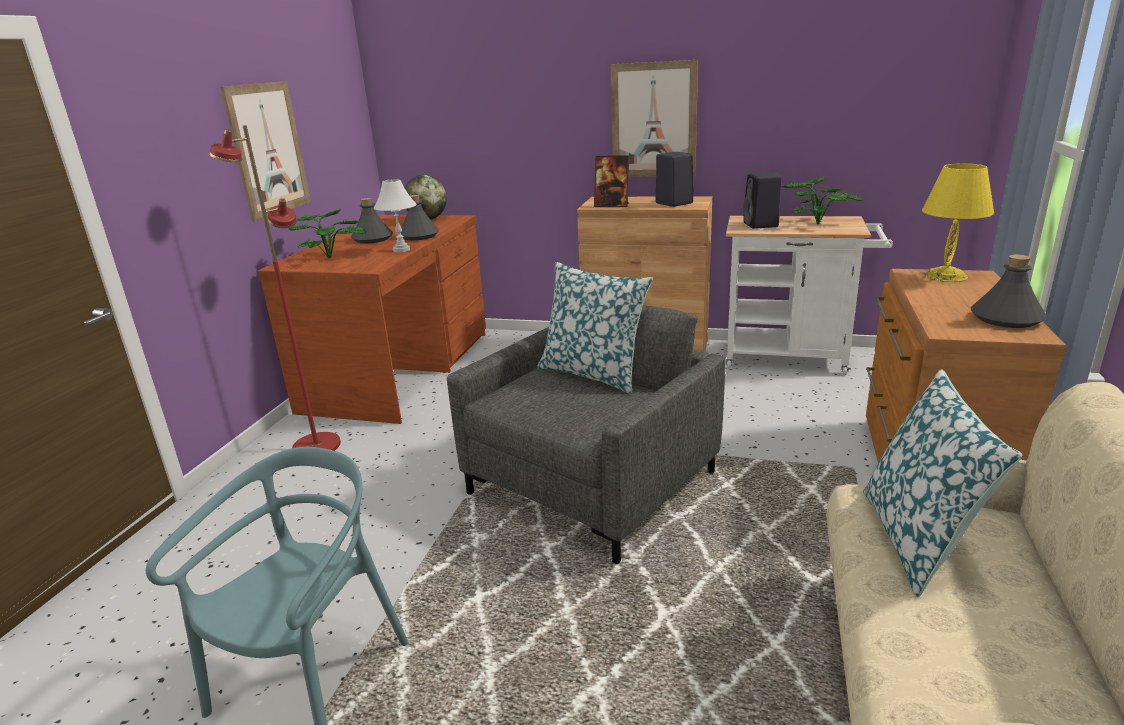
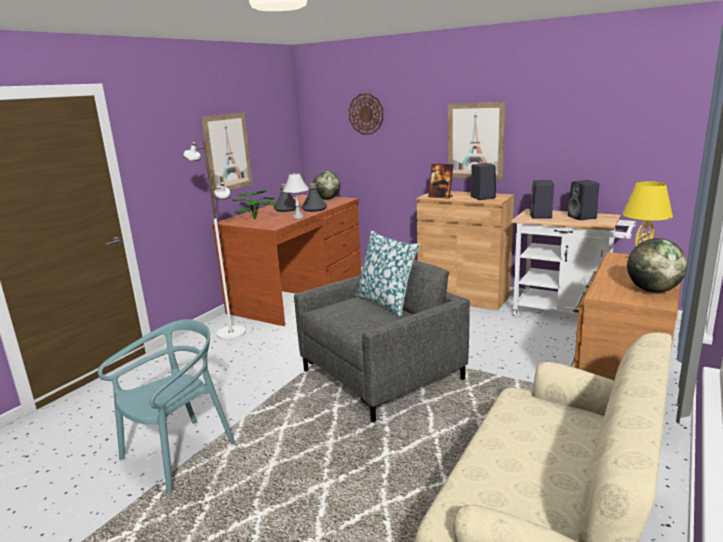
camera: 15 degrees right, 5 degrees down
(316, 446) = (230, 333): red floor lamp -> white floor lamp
(478, 83) = (366, 114): none -> wall clock
(817, 223) = (582, 217): potted plant -> black speaker
(917, 540) = (530, 422): pillow -> none
(1005, 318) = (652, 290): grey bottle -> globe

